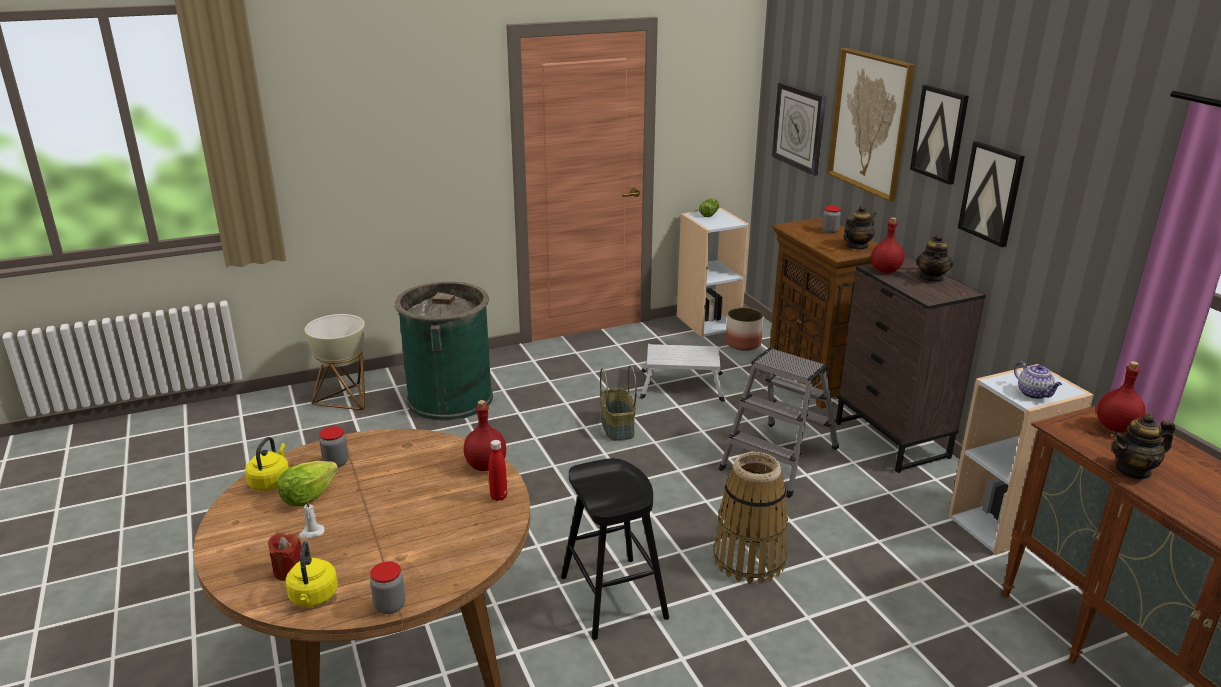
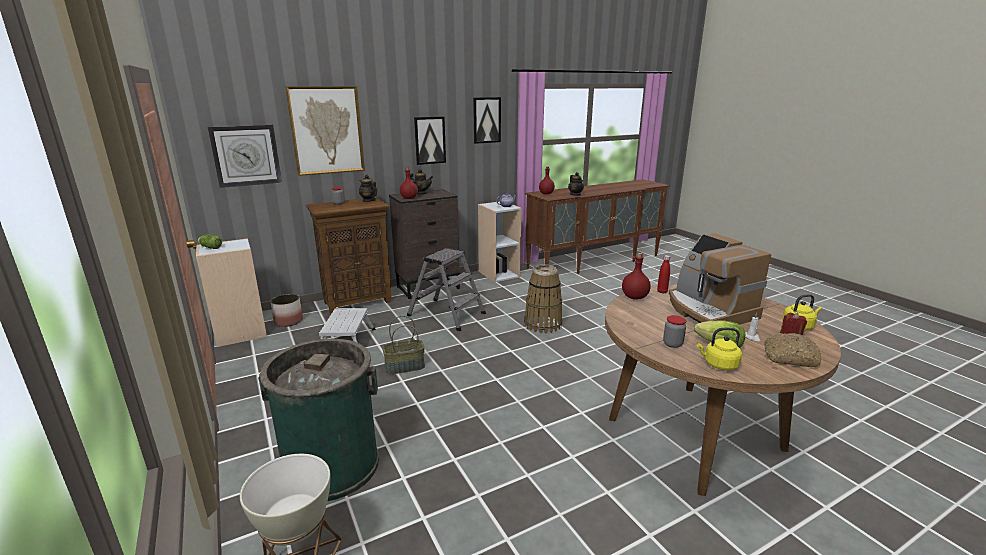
camera: 95 degrees left, 5 degrees down
(245, 544) = (789, 357): none -> bread
(390, 606) = (776, 306): jar -> none
(409, 521) = (708, 311): none -> coffee machine
(613, 597) = (590, 360): black stool -> none
(940, 134) = (387, 121): picture -> picture (486, 120)

